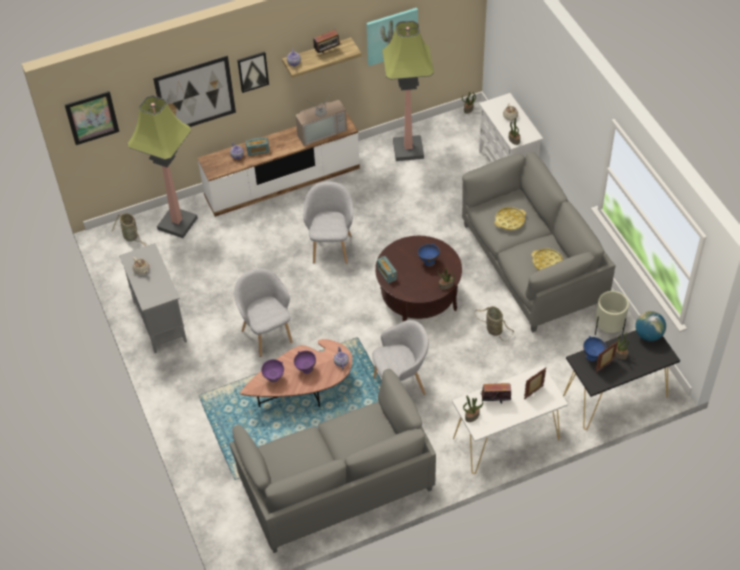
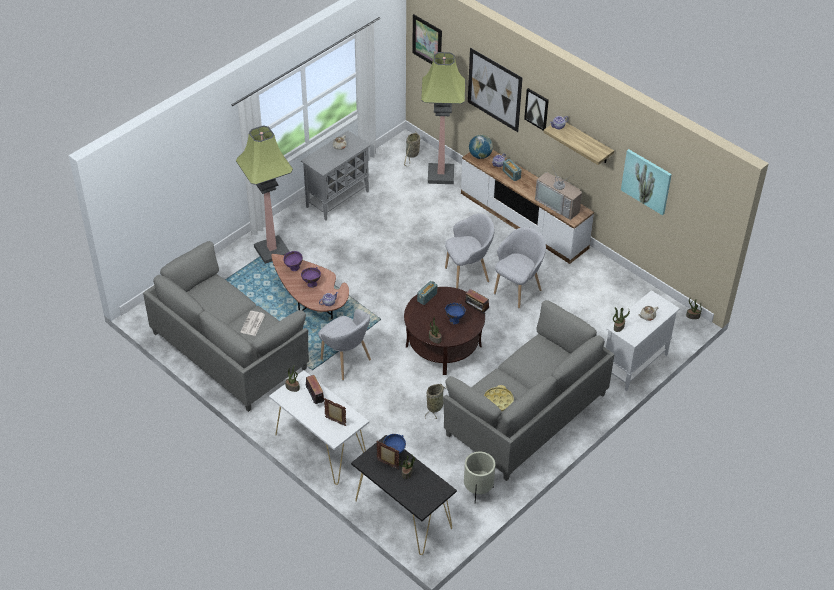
camera: 65 degrees right, 5 degrees down
(267, 334) = (356, 264): grey armchair -> grey armchair (518, 290)
(327, 52) = (585, 142): radio -> radio (476, 310)
(352, 433) = (252, 324): none -> newspaper
(407, 149) = (613, 288): floor lamp -> floor lamp (272, 250)
(509, 221) = (534, 361): yellow tray -> none
(648, 335) = (439, 489): globe -> globe (480, 156)

